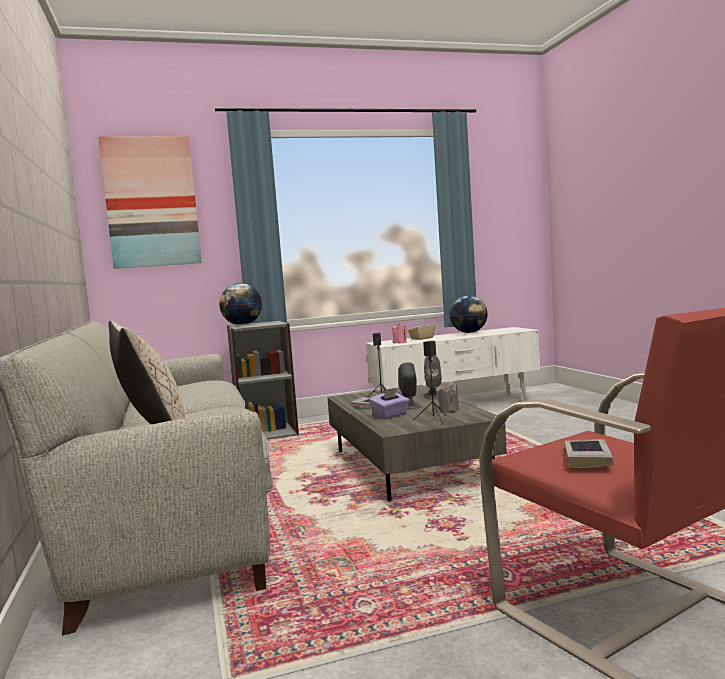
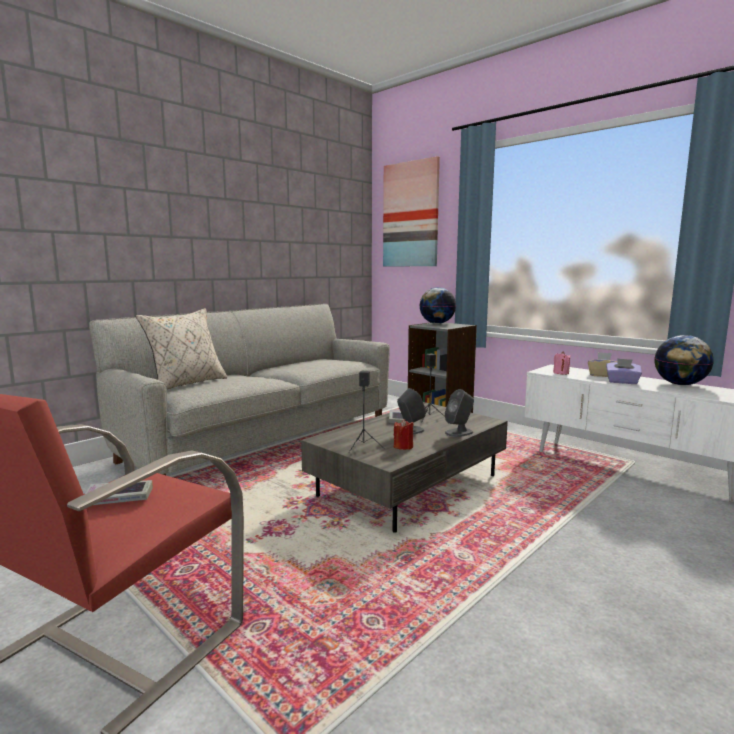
camera: 60 degrees right, 5 degrees up
(390, 415) = (370, 430): purple tissue box -> purple tissue box (622, 382)
(449, 410) = (403, 446): grey candle -> red candle

